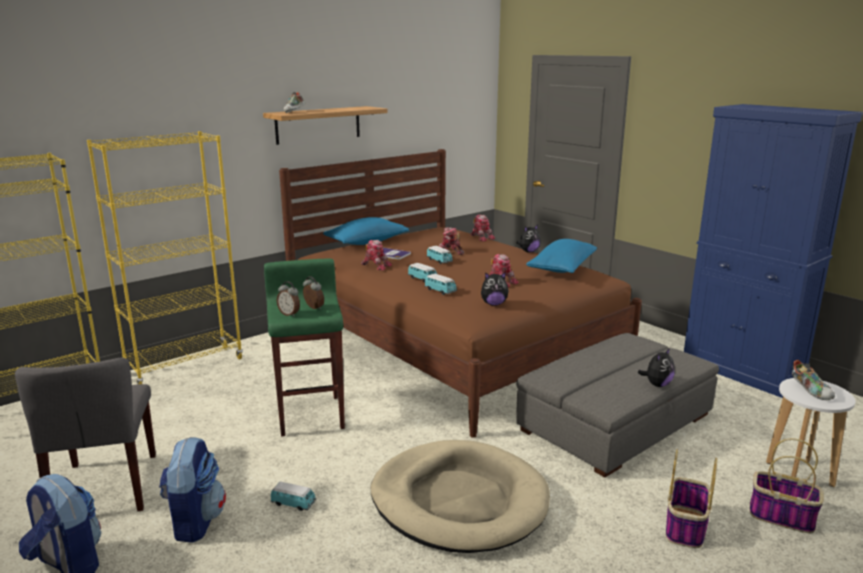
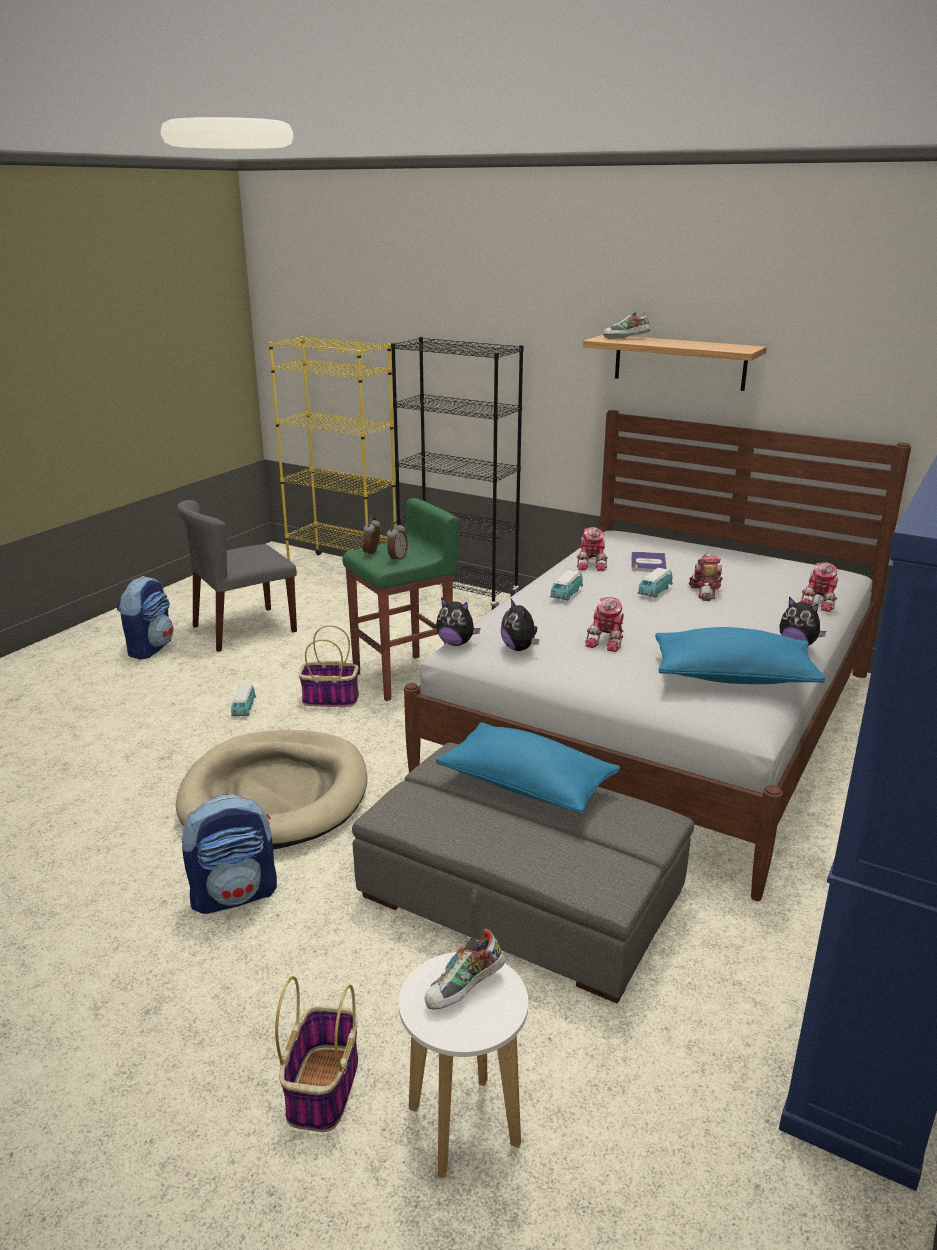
camera: 70 degrees right, 5 degrees up
(185, 366) = (458, 595): yellow bookcase -> black bookcase
(195, 521) = (208, 675): backpack -> backpack (235, 894)
(366, 242) = (691, 544): blue pillow -> blue pillow (526, 785)
(440, 291) = (533, 611): toy car -> none
(453, 344) = (659, 723): brown bed -> white bed
(657, 384) = (480, 851): plush toy -> plush toy (456, 643)
(685, 528) = (269, 977): basket -> basket (329, 699)

